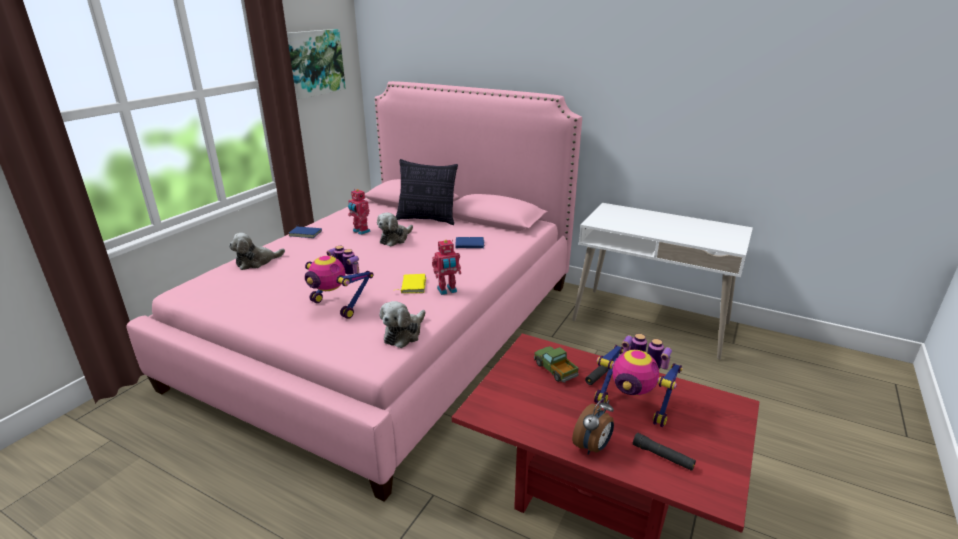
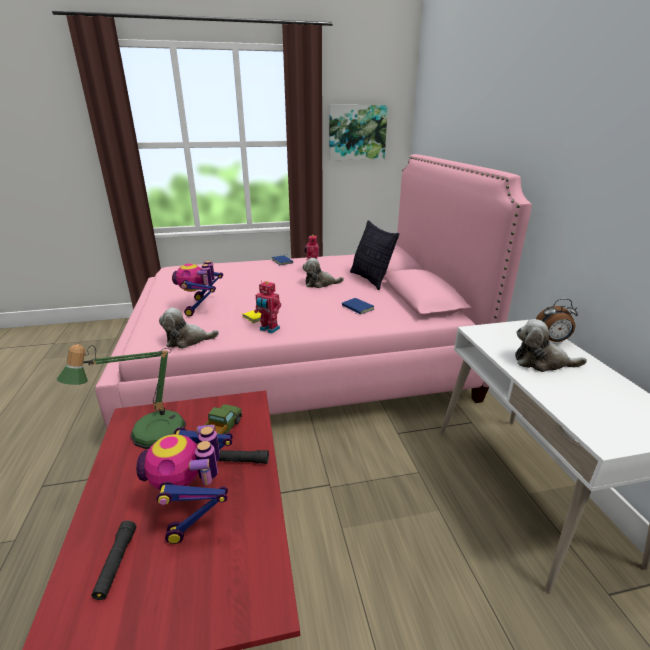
camera: 50 degrees right, 0 degrees up
(256, 262) = (227, 267): plush toy -> plush toy (541, 362)
(521, 407) = (148, 435): none -> table lamp
(592, 447) = (109, 502): alarm clock -> alarm clock (551, 341)

